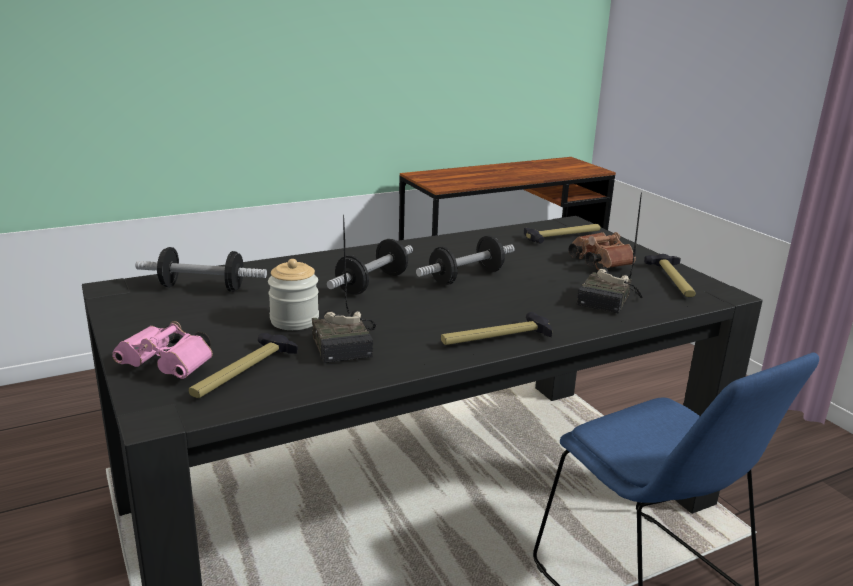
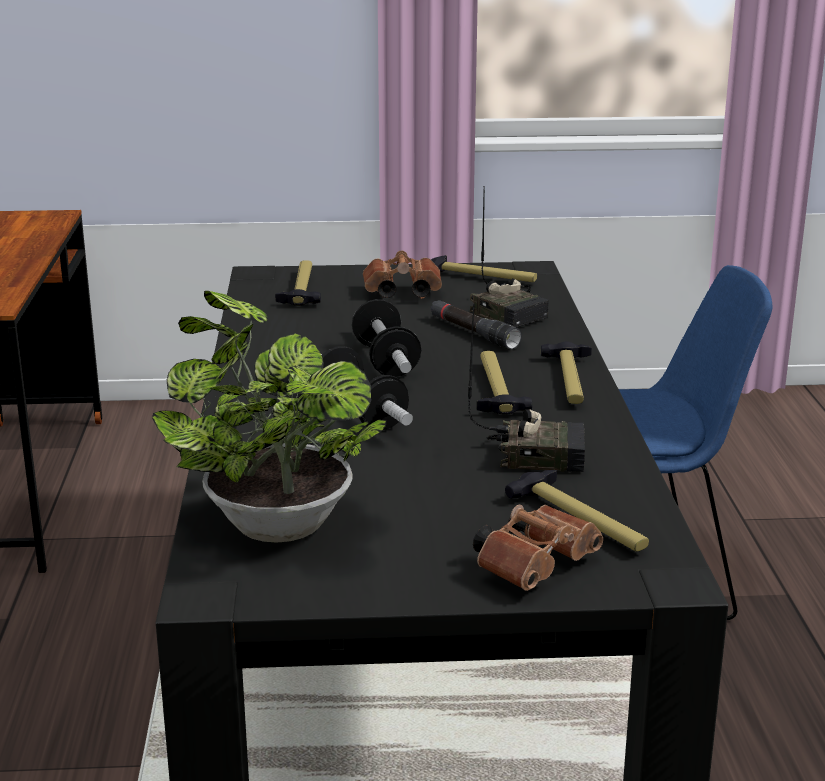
camera: 65 degrees left, 0 degrees up
(170, 367) = (536, 565): pink binoculars -> brown binoculars
(202, 288) = (272, 522): dumbbell -> potted plant
(294, 320) = (445, 474): jar -> none
(451, 316) = (495, 389): none -> hammer
(552, 294) = (473, 333): none -> black flashlight

